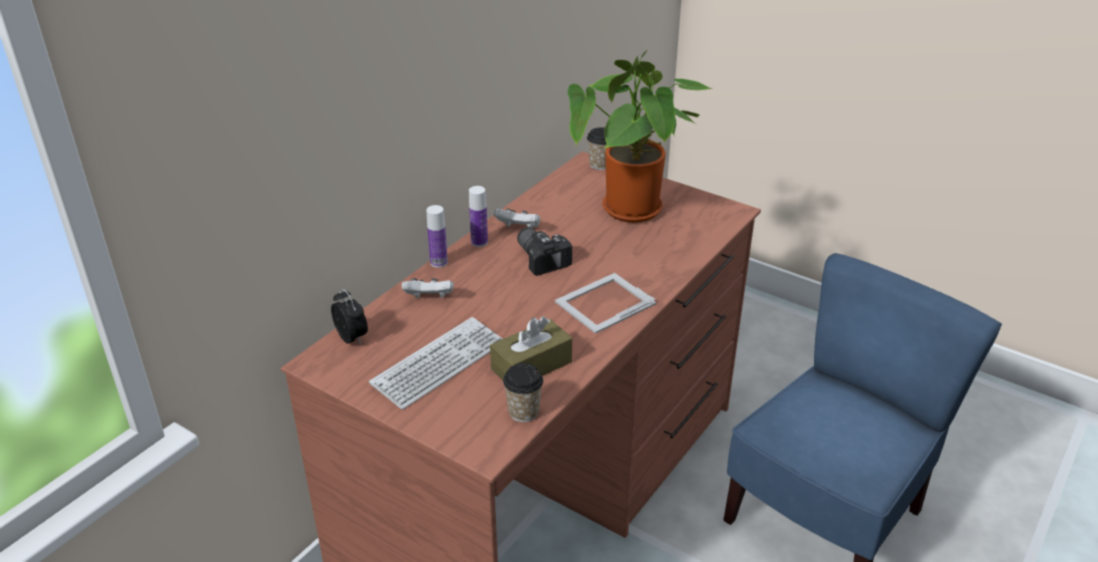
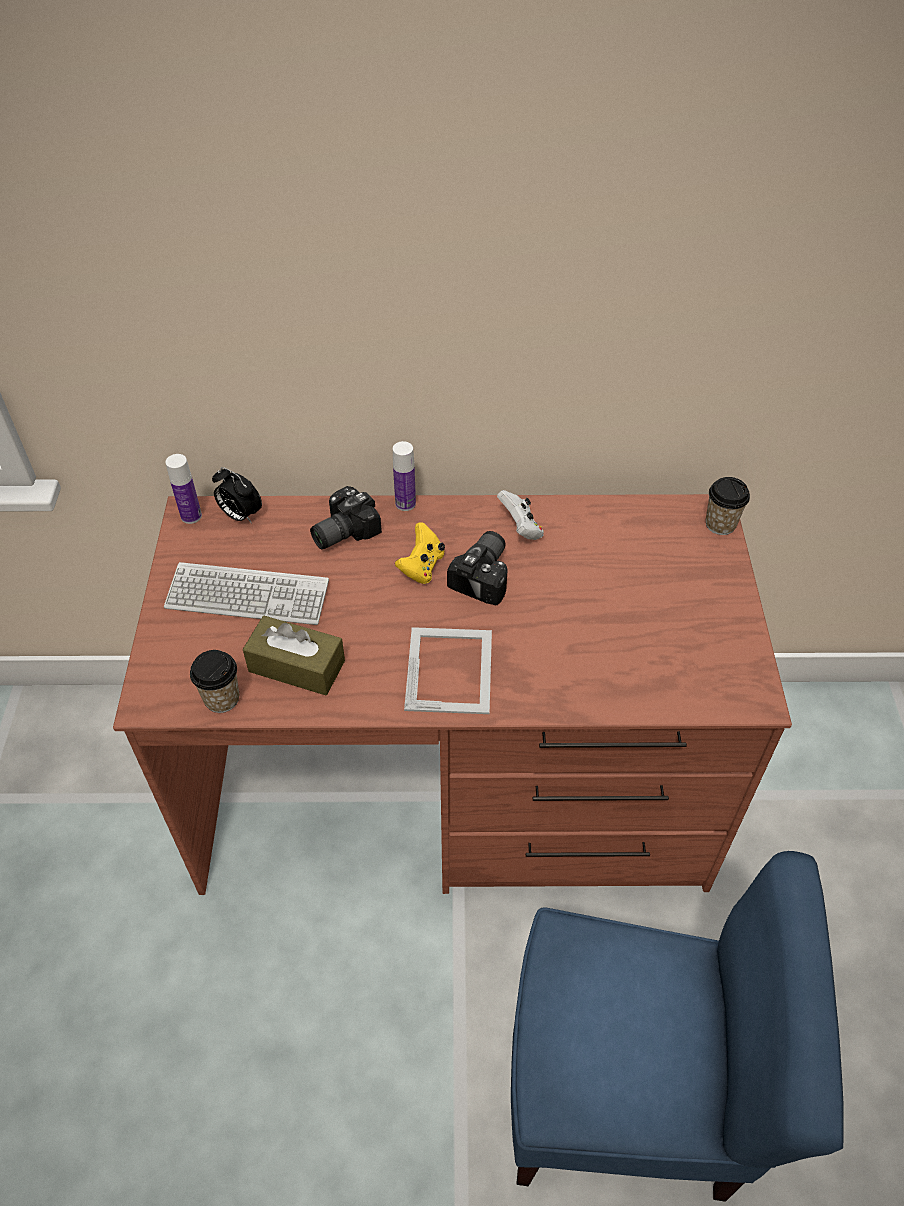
camera: 55 degrees right, 15 degrees up
(352, 338) = (240, 515): alarm clock -> alarm clock turned 105 degrees clockwise
(429, 298) = (341, 531): white game controller -> camera
(479, 242) = (467, 512): bottle -> bottle (191, 516)
(504, 279) = (422, 567): none -> yellow game controller
(603, 303) = (450, 669): picture frame -> picture frame turned 75 degrees clockwise
(634, 213) = (649, 606): potted plant -> none

